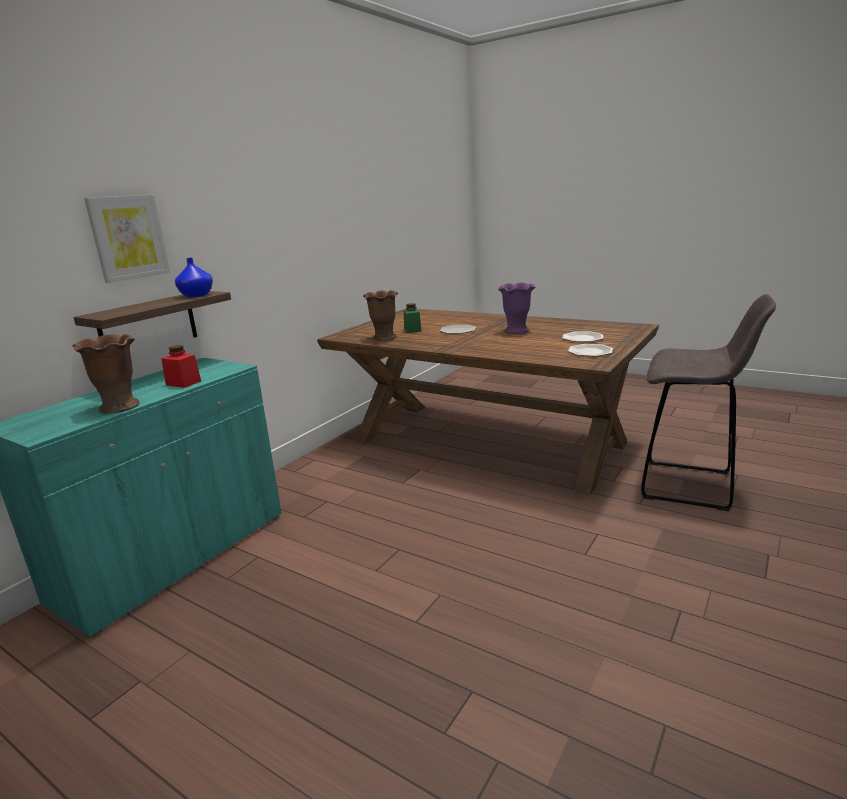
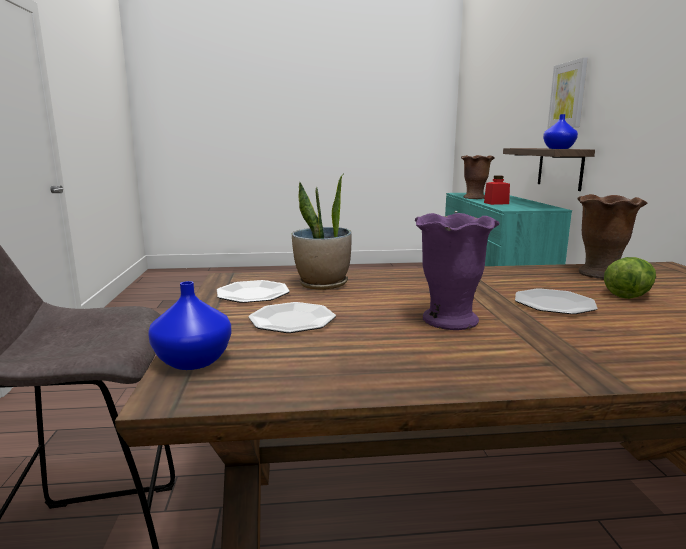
camera: 140 degrees right, 5 degrees down
(412, 330) = (628, 293): green jar -> lettuce
(542, 352) = (323, 284): none -> potted plant
(633, 331) = (192, 361): none -> blue vase

